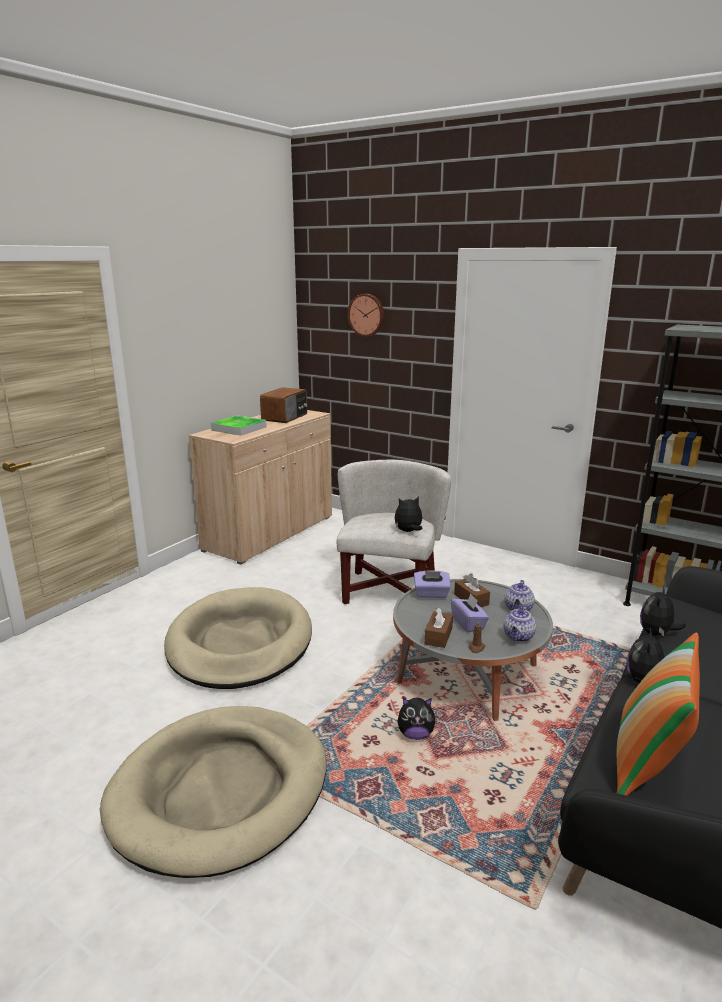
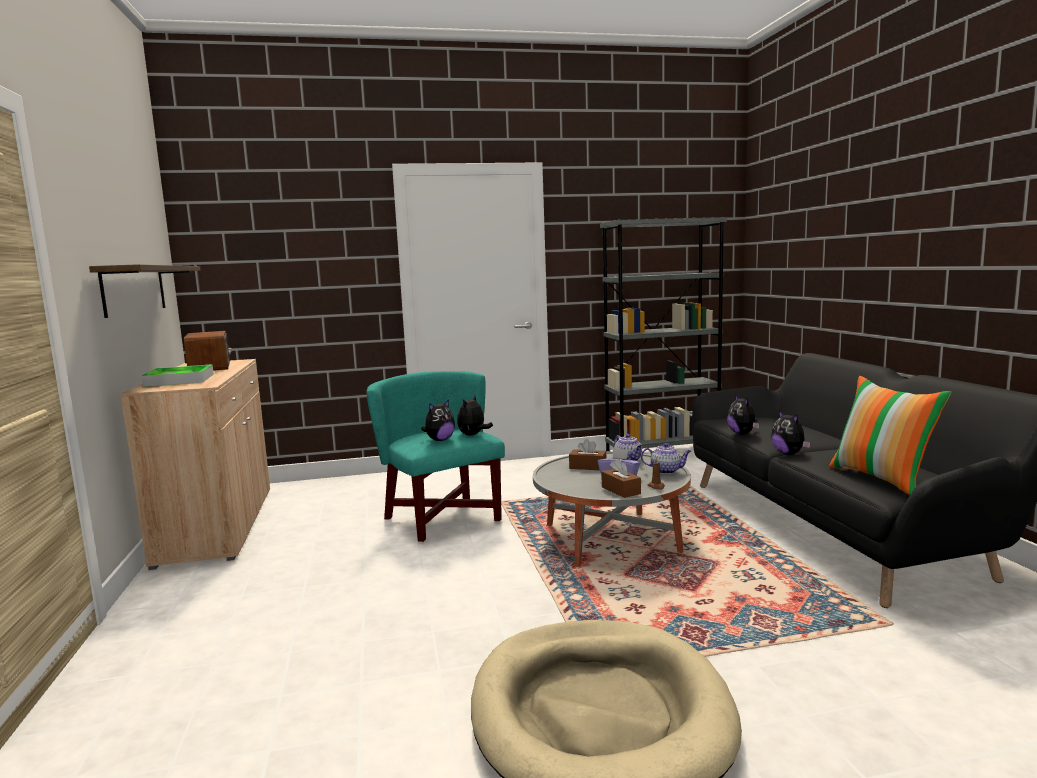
camera: 45 degrees left, 10 degrees down
(230, 357) = (134, 289): none -> shelf
(240, 643) = (375, 613): beige dog bed -> none
(367, 315) = (283, 239): wall clock -> none
(389, 591) = (443, 518): white armchair -> turquoise armchair
(415, 734) = (654, 588): plush toy -> plush toy (439, 440)
(431, 594) = (555, 473): purple tissue box -> none
(518, 637) = (666, 471): teapot -> teapot turned 60 degrees counterclockwise

